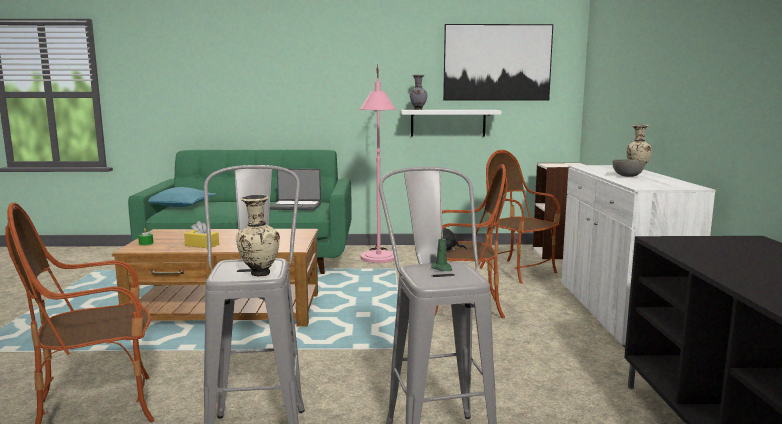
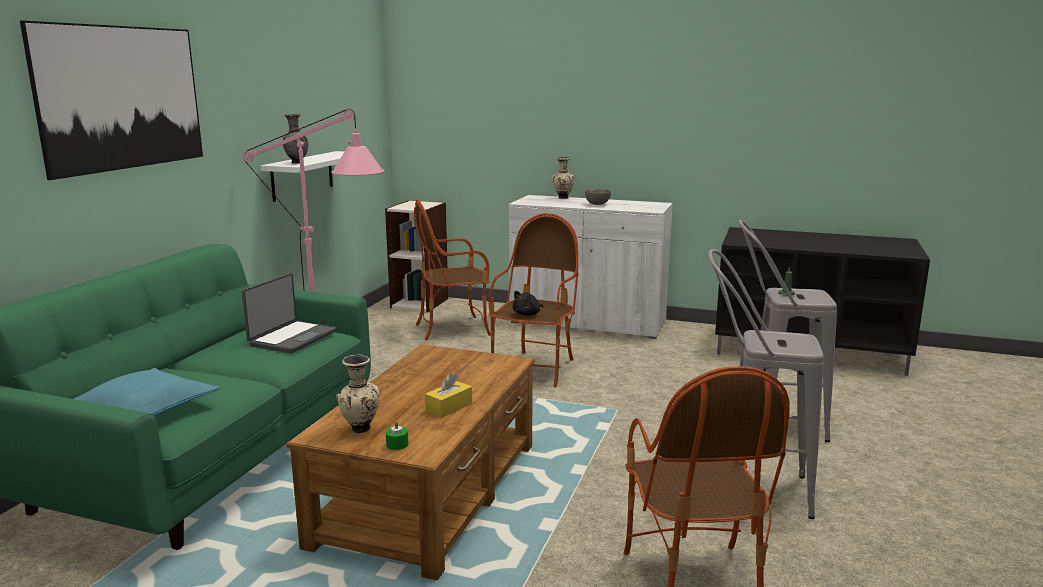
camera: 70 degrees left, 5 degrees up
(258, 274) = (800, 339): beige vase -> beige vase (360, 430)
(497, 62) = (332, 91): picture -> picture (122, 98)

